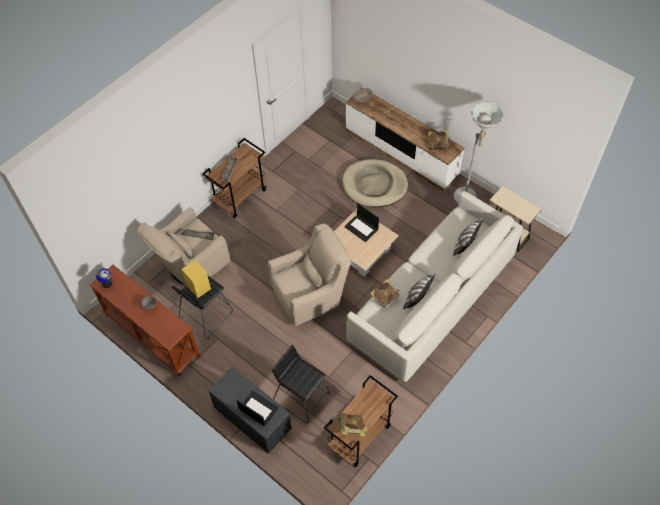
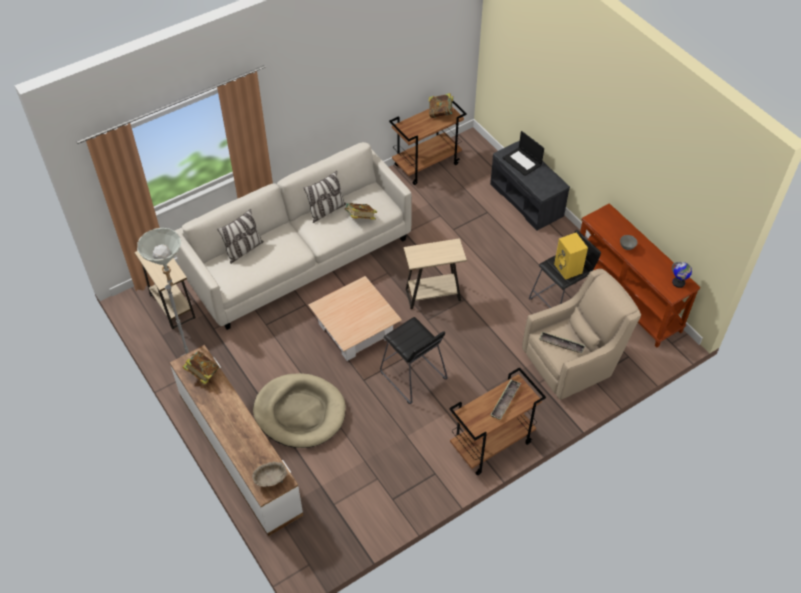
camera: 165 degrees left, 5 degrees down
(302, 397) = (472, 205): black stool -> black stool (413, 376)
(311, 295) = (433, 295): beige armchair -> beige side table
(362, 228) = (348, 323): laptop -> none

